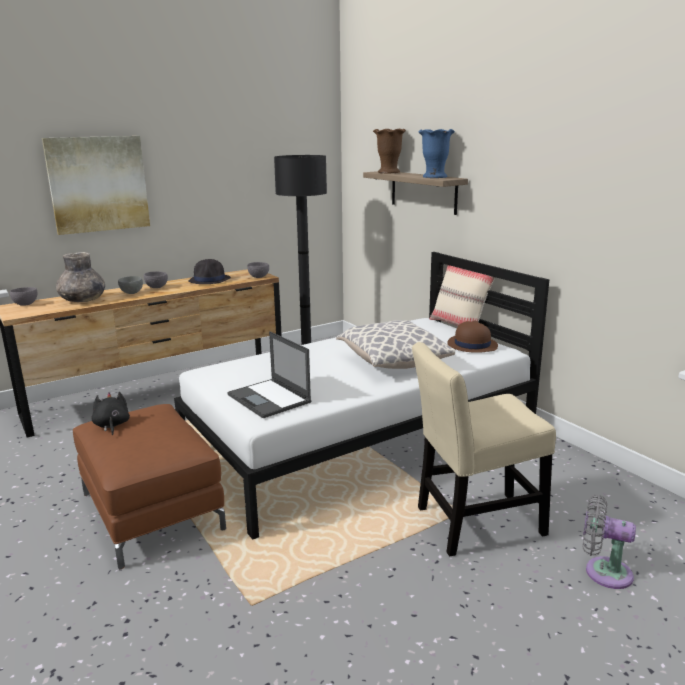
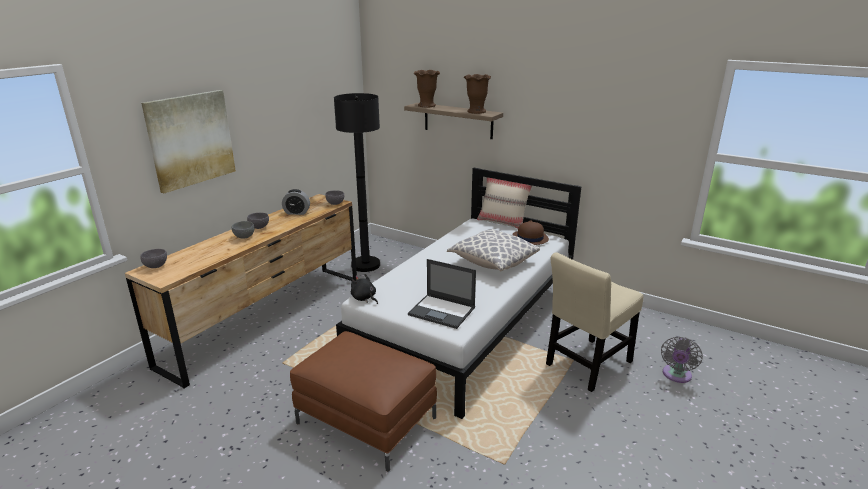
camera: 25 degrees left, 5 degrees up
(82, 300) = (208, 252): grey vase -> none
(111, 425) = (332, 361): black plush toy -> black plush toy (364, 298)
(210, 280) = (297, 212): black hat -> alarm clock
(434, 177) = (476, 111): blue vase -> brown vase
(603, 572) = (676, 376): grey fan -> grey fan turned 60 degrees counterclockwise

